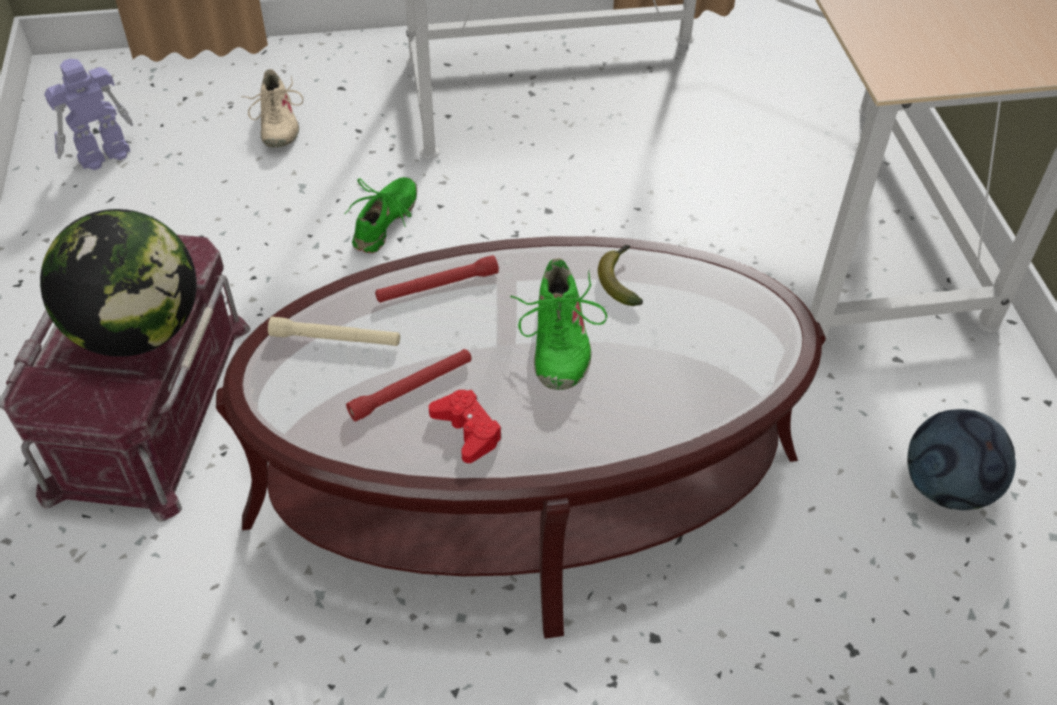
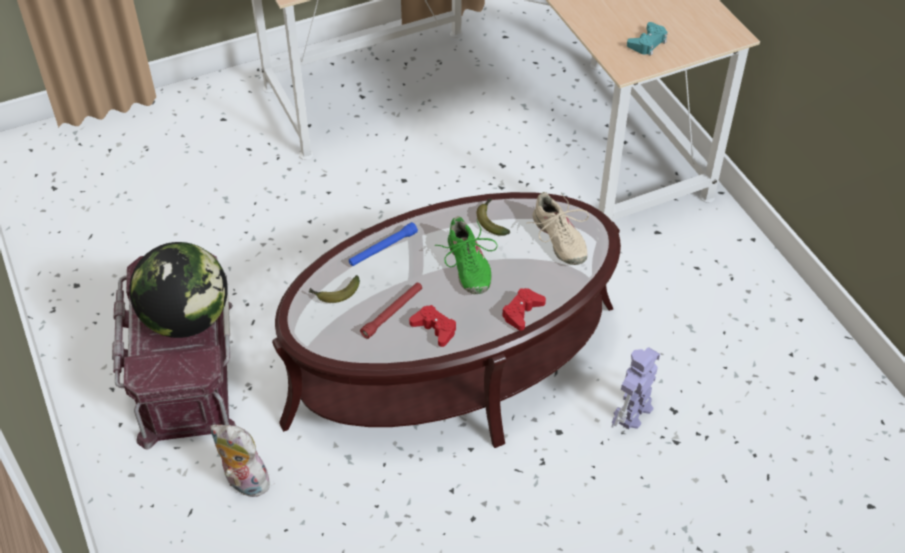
camera: 15 degrees left, 0 degrees up
(102, 155) = (68, 205): toy robot -> toy robot (632, 412)
(154, 594) = (244, 482): none -> plush toy
(277, 124) = (187, 156): beige shoe -> beige shoe (558, 240)
(335, 339) = (335, 294): beige flashlight -> banana
(386, 222) = (295, 212): green shoe -> none
(437, 286) = (383, 248): red flashlight -> blue flashlight
(619, 436) = (522, 312): none -> red game controller
(942, 48) = (647, 43): none -> turquoise game controller
(946, 488) = (705, 305): football -> none

